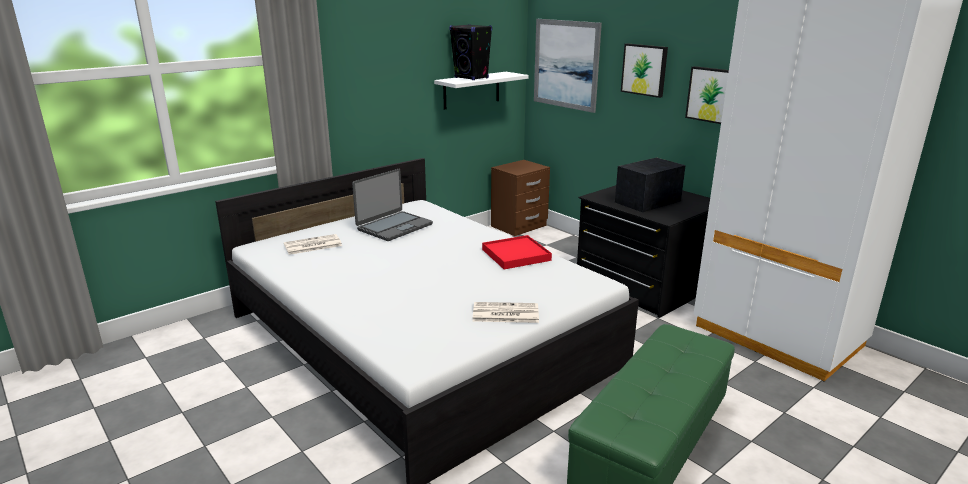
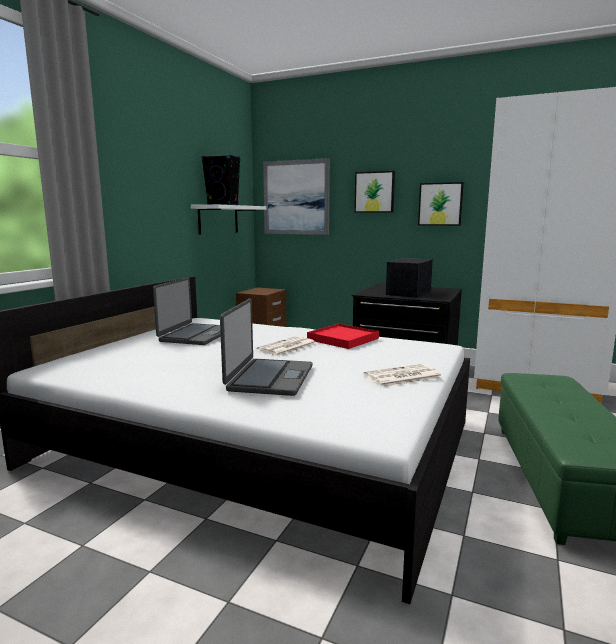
camera: 25 degrees left, 10 degrees down
(312, 245) = (121, 357): newspaper -> newspaper (287, 347)
(396, 291) = (269, 378): none -> laptop

